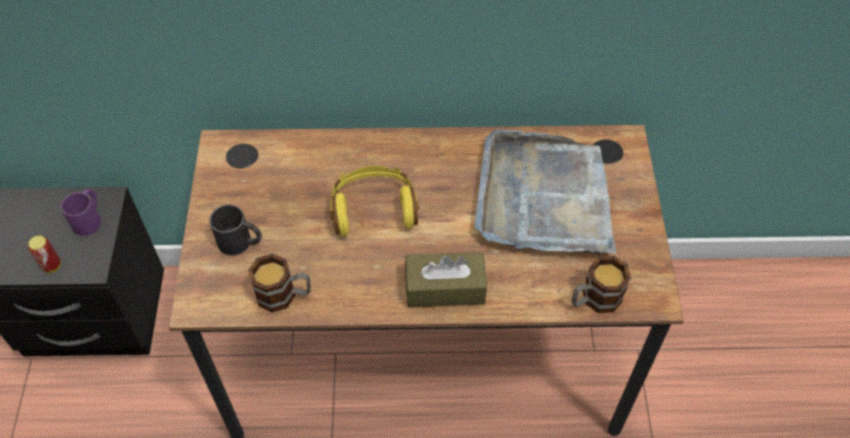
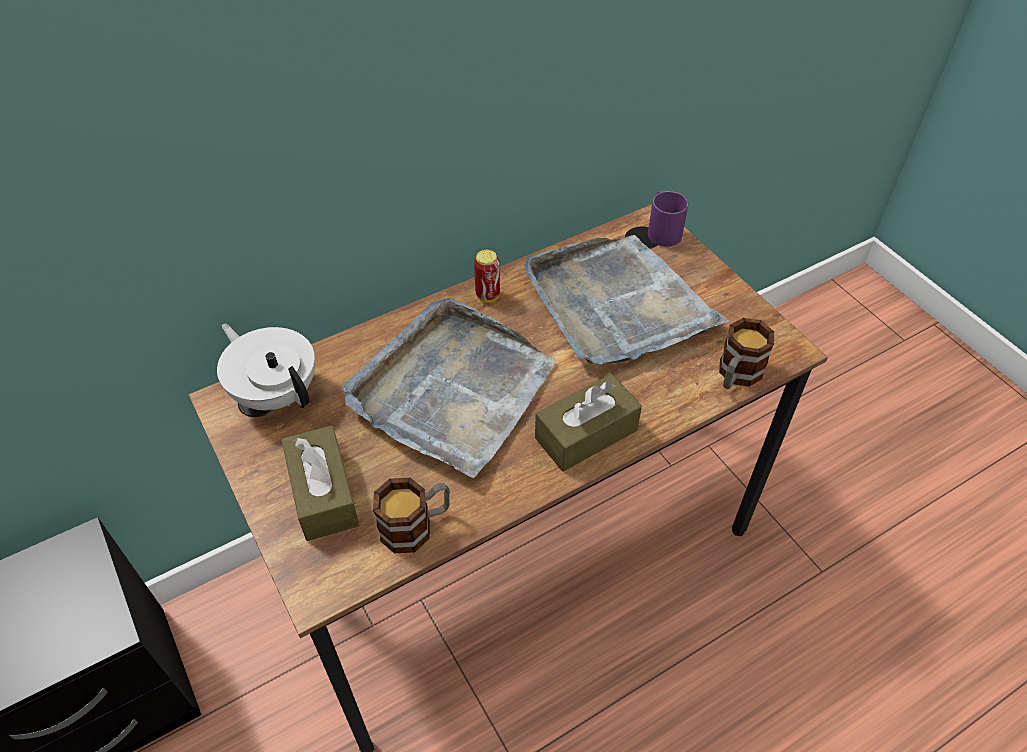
camera: 30 degrees left, 5 degrees down
(51, 265) = (50, 656): can -> can (487, 295)
(89, 219) = (69, 576): purple mug -> purple mug (662, 230)
(241, 242) = (323, 493): black mug -> brown tissue box
(256, 155) = (276, 392): none -> white teapot
(373, 208) = (452, 389): yellow headphones -> grey tray

